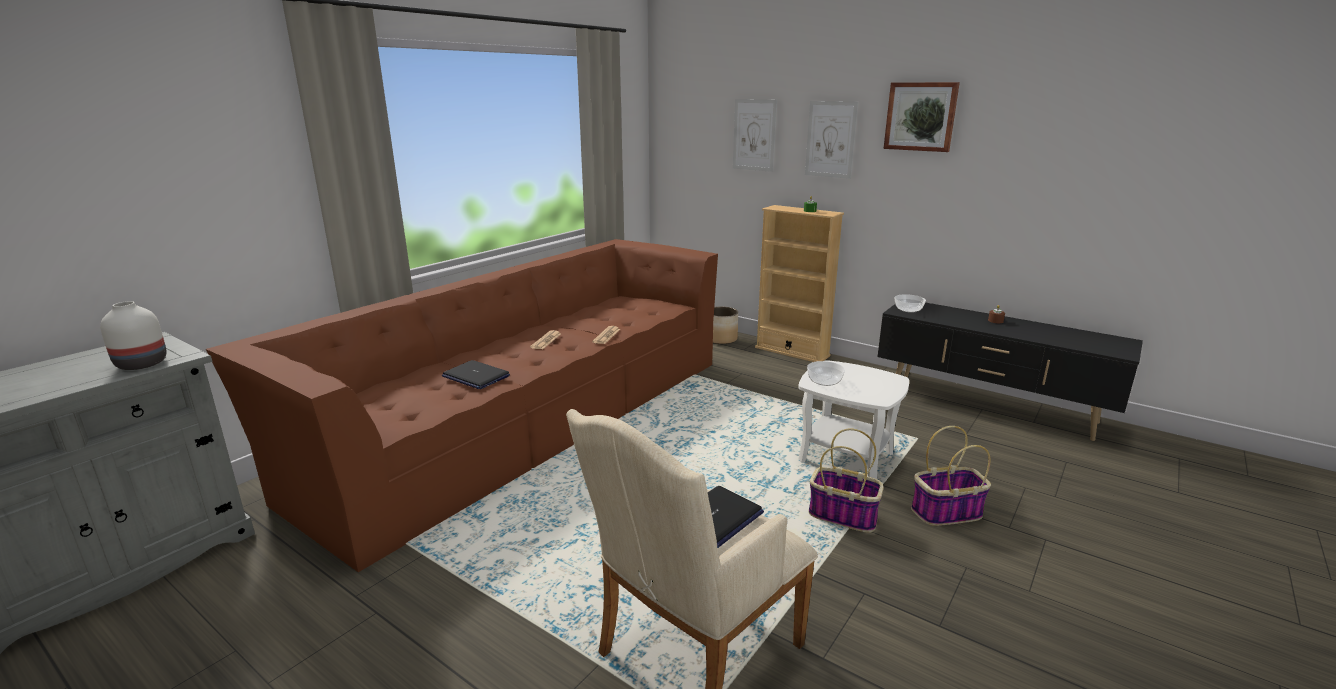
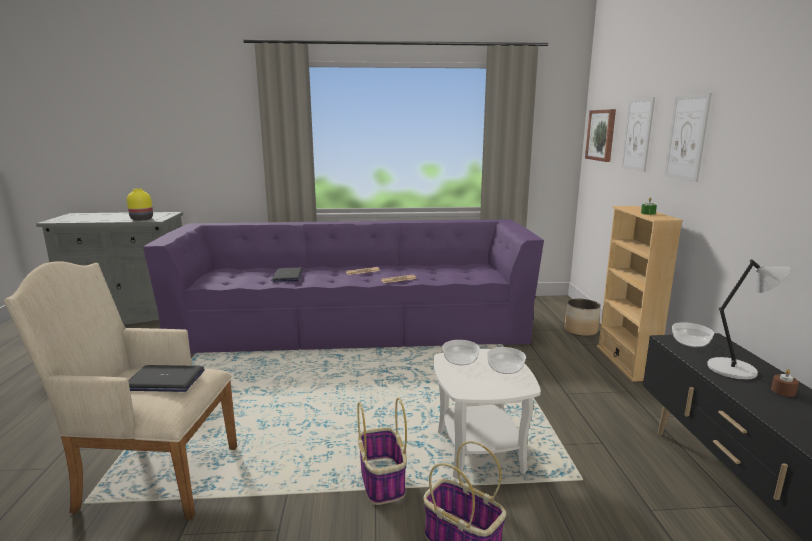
camera: 50 degrees right, 5 degrees down
(142, 364) = (141, 219): white vase -> yellow vase
(527, 418) = (353, 325): brown sofa -> purple sofa
(859, 373) = (506, 368): none -> bowl
(921, 116) = (763, 106): picture -> picture (601, 135)
(958, 317) = (735, 370): none -> grey table lamp

